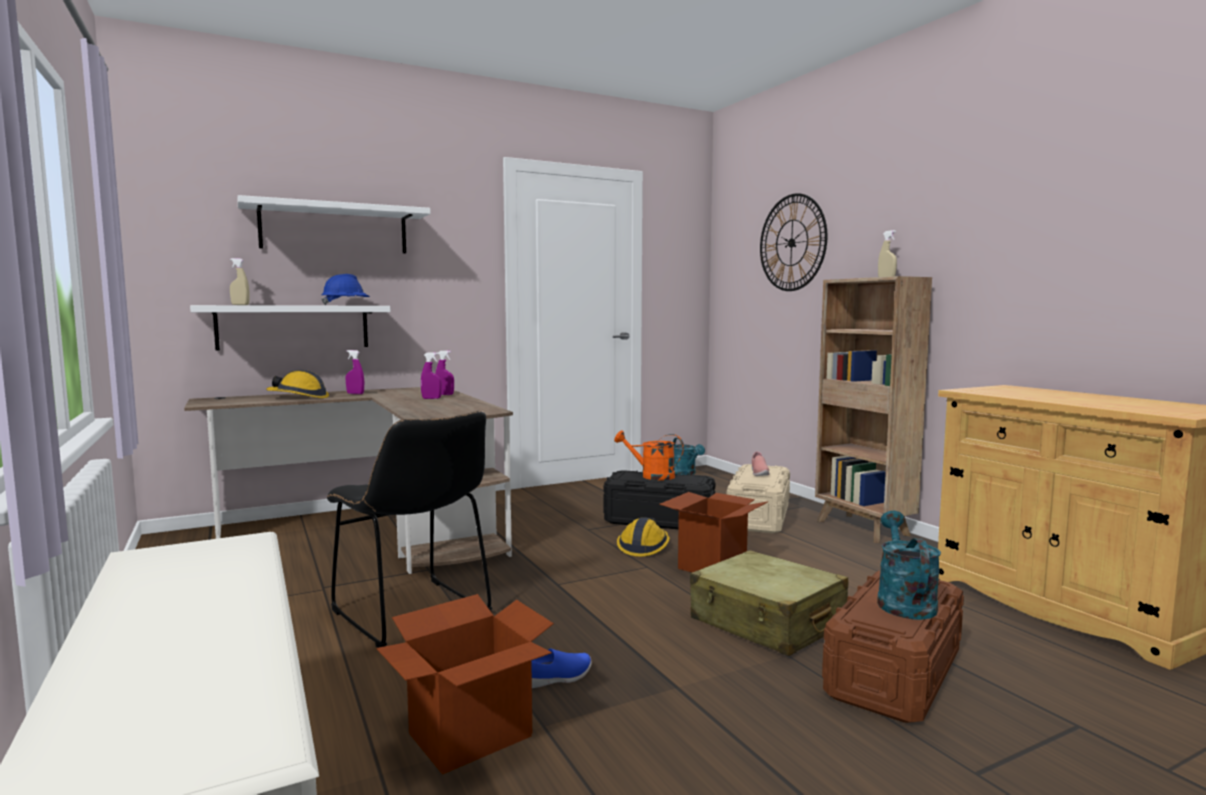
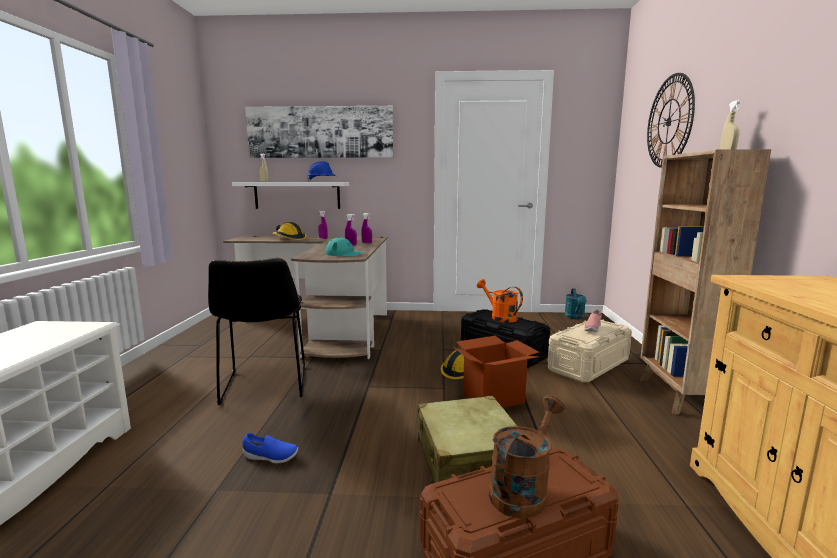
camera: 30 degrees right, 5 degrees up
(334, 229) = (320, 132): white shelf -> picture
(465, 408) = (345, 254): none -> turquoise cap
(470, 736) = (175, 480): cardboard box -> none
(903, 601) = (523, 489): turquoise watering can -> brown watering can

